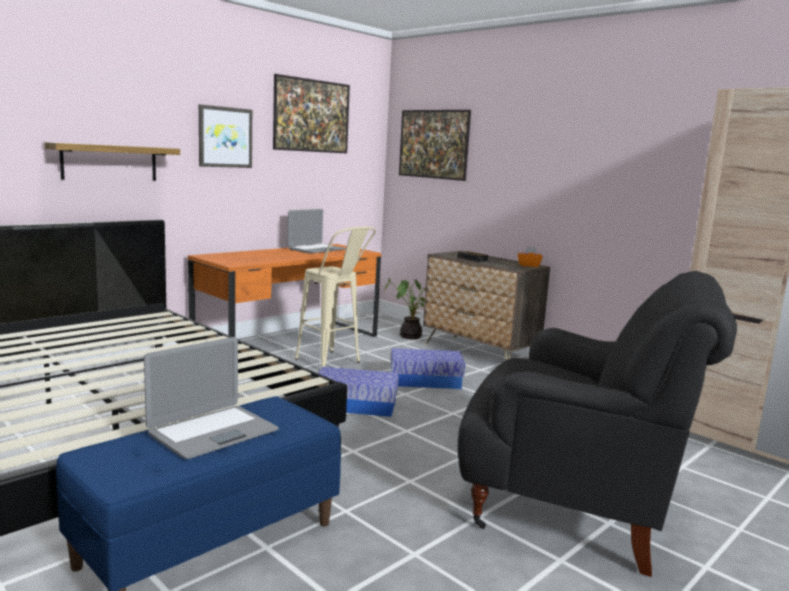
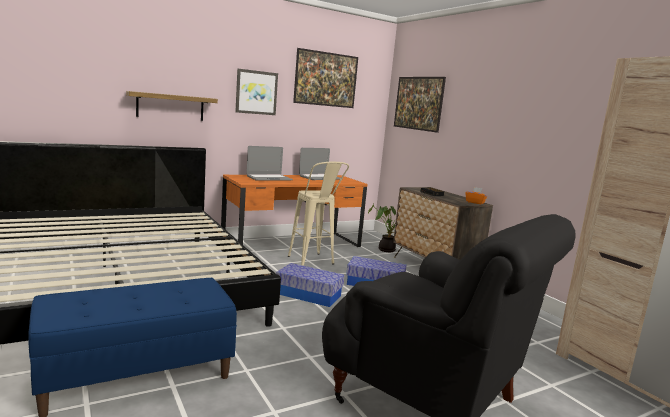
camera: 15 degrees right, 0 degrees up
(212, 432) = (144, 296): laptop -> laptop (269, 178)

